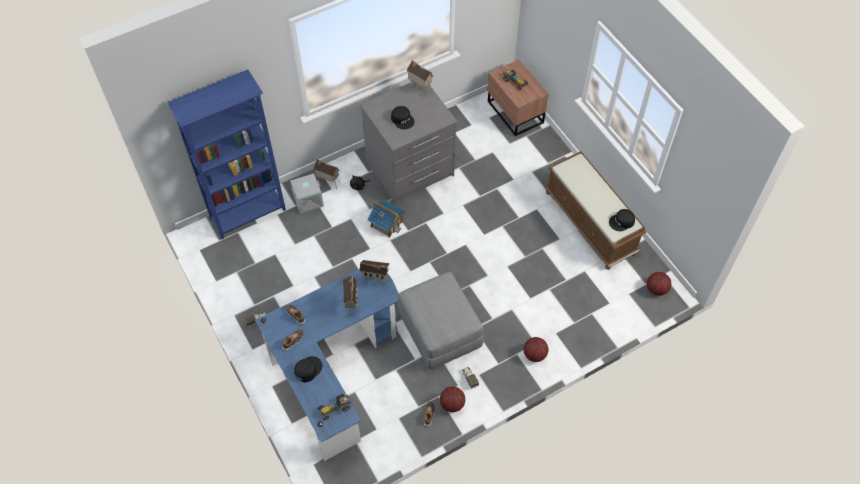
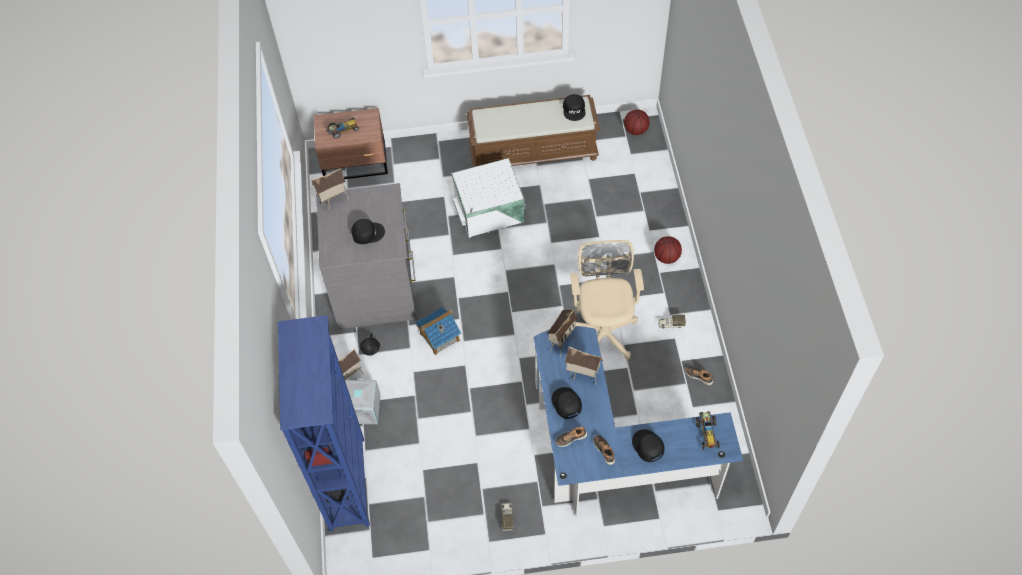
camera: 65 degrees left, 0 degrees up
(324, 302) = (566, 403): none -> black cap
(440, 331) = (603, 331): grey ottoman -> beige office chair
(452, 404) = (695, 351): basketball -> none
(515, 215) = (490, 212): none -> white storage box

